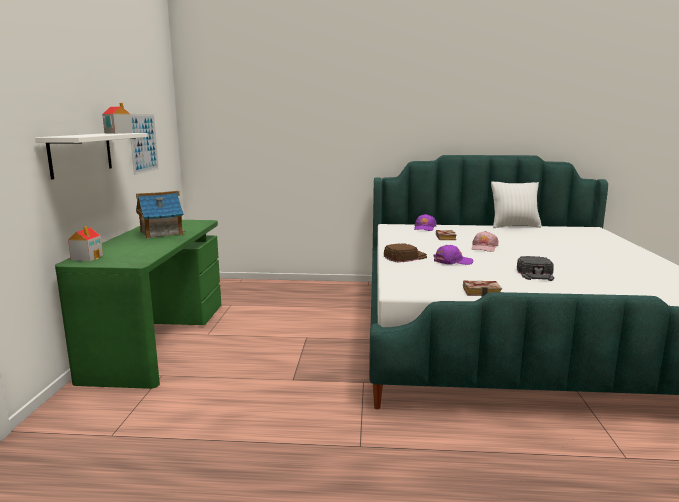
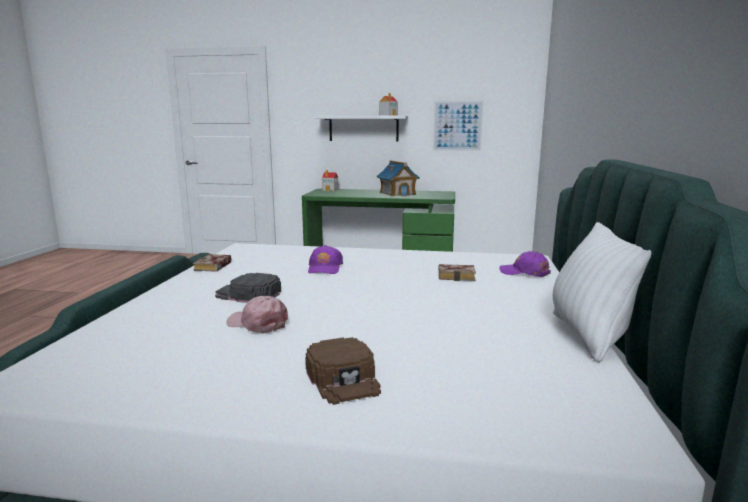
camera: 95 degrees right, 0 degrees up
(405, 257) = (353, 254): brown cap -> brown cap (343, 378)
(484, 248) = (390, 288): pink cap -> pink cap (258, 323)

